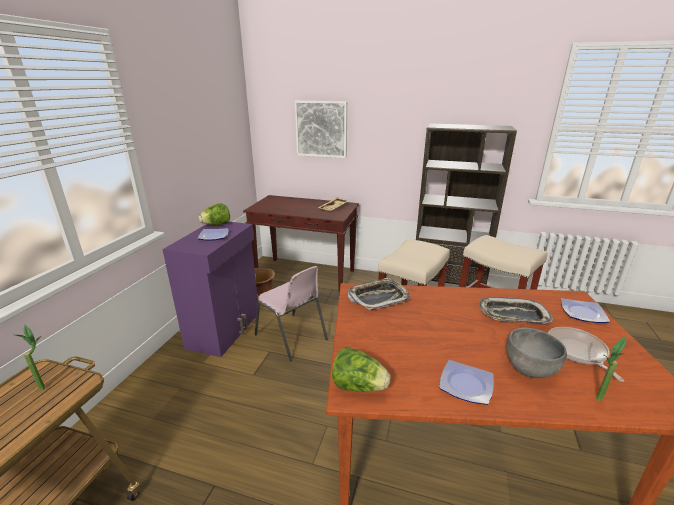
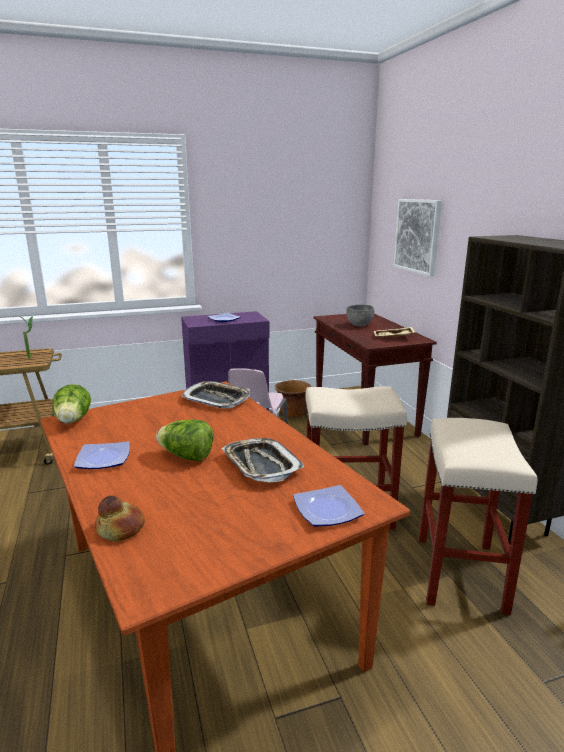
camera: 55 degrees right, 5 degrees down
(216, 225) = (247, 314): lettuce -> lettuce (186, 456)
(528, 370) = (152, 485): grey bowl -> grey bowl (359, 325)
(577, 351) = (216, 511): frying pan -> none
(598, 402) = (121, 528): potted plant -> bread

